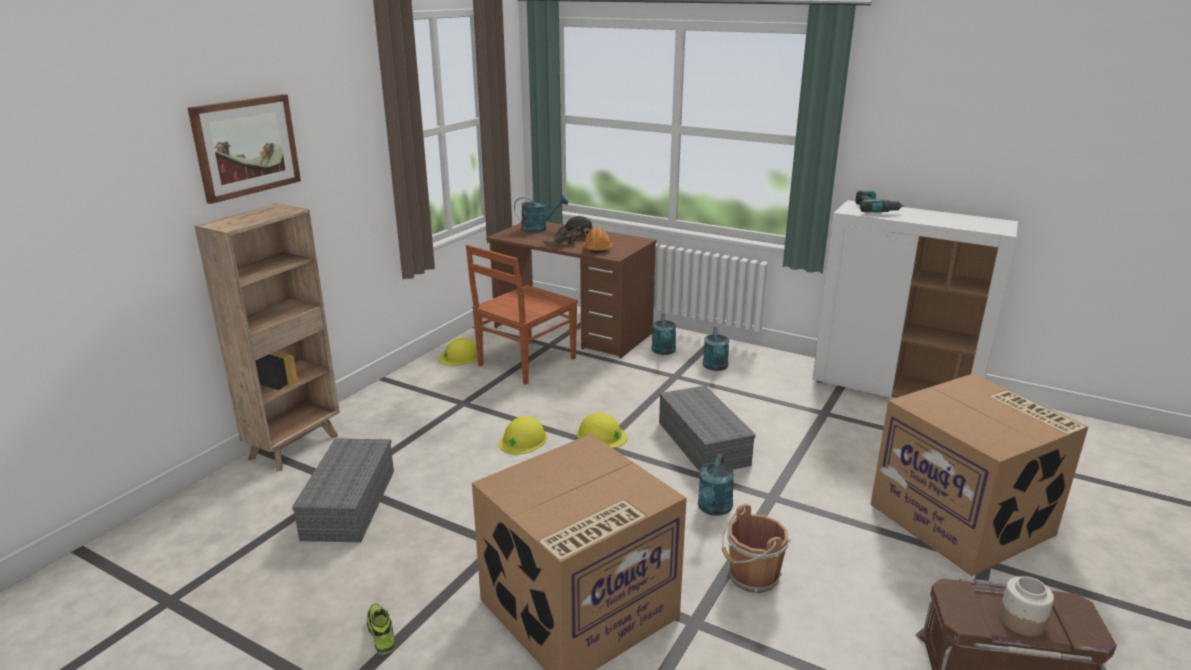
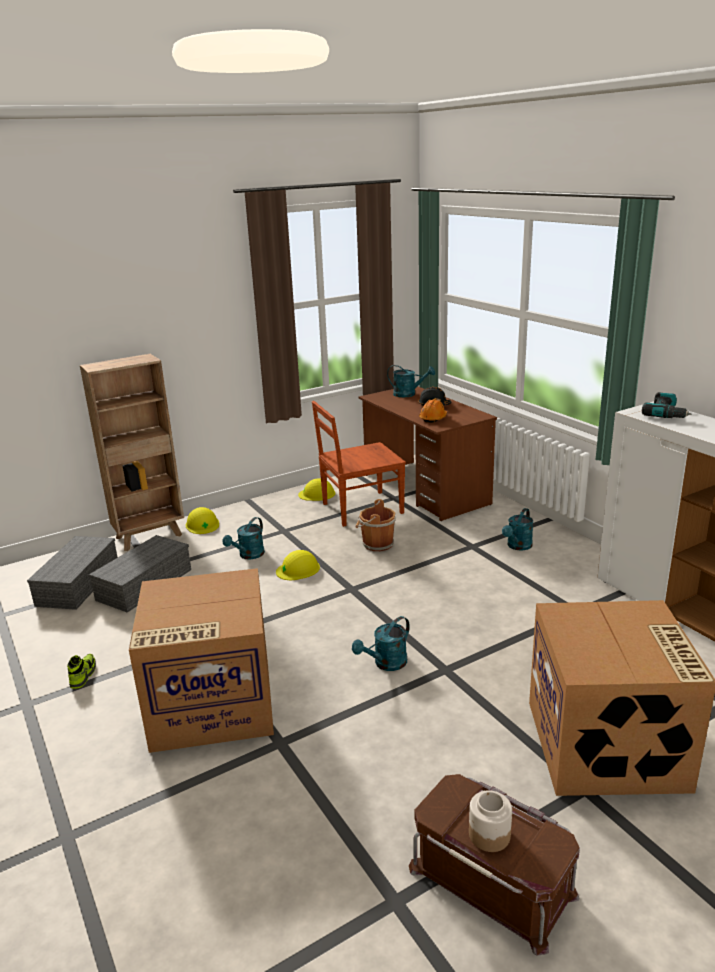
camera: 30 degrees right, 0 degrees up
(246, 146) = (129, 310): picture -> none
(563, 244) = (410, 410): brown shoe -> none
(601, 435) = (359, 581): yellow hard hat -> yellow hard hat (202, 524)
(664, 351) = (485, 523): turquoise watering can -> turquoise watering can (248, 555)
(701, 442) = (434, 608): grey storage box -> grey storage box (78, 583)
(751, 577) = (358, 726): brown bucket -> brown bucket (376, 544)

